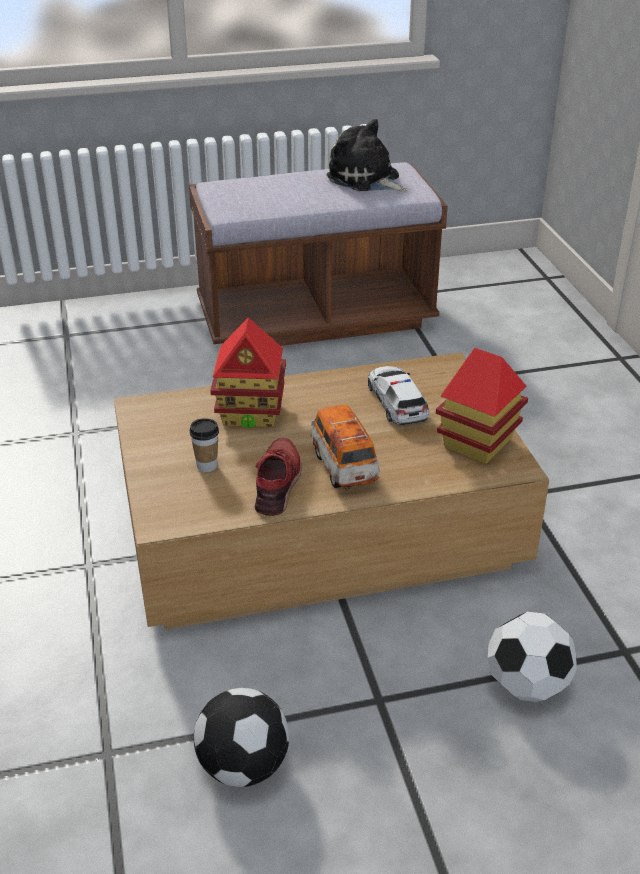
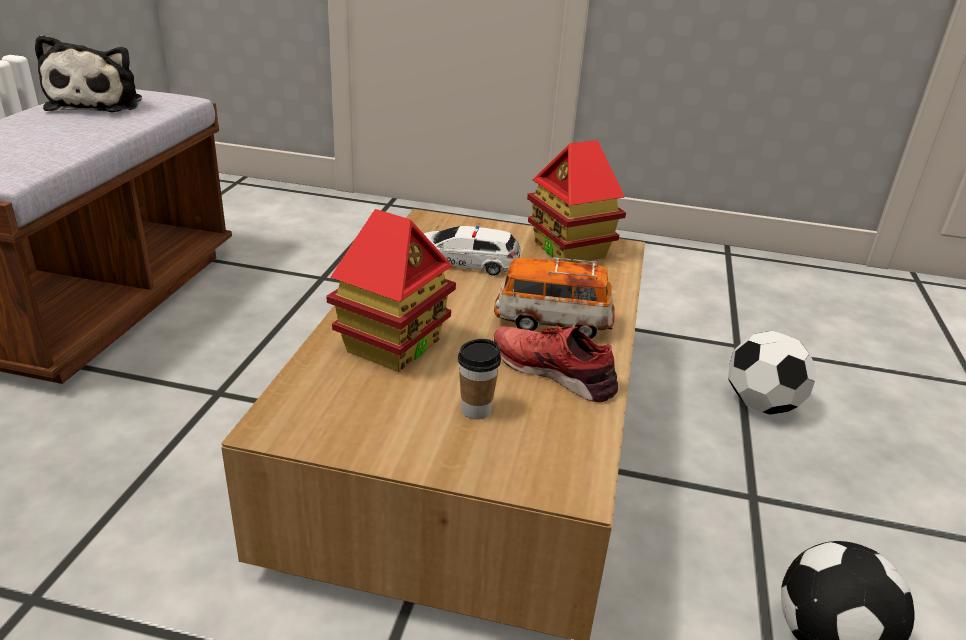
camera: 65 degrees left, 5 degrees down
(366, 179) = (98, 104): plush toy -> plush toy turned 75 degrees counterclockwise

